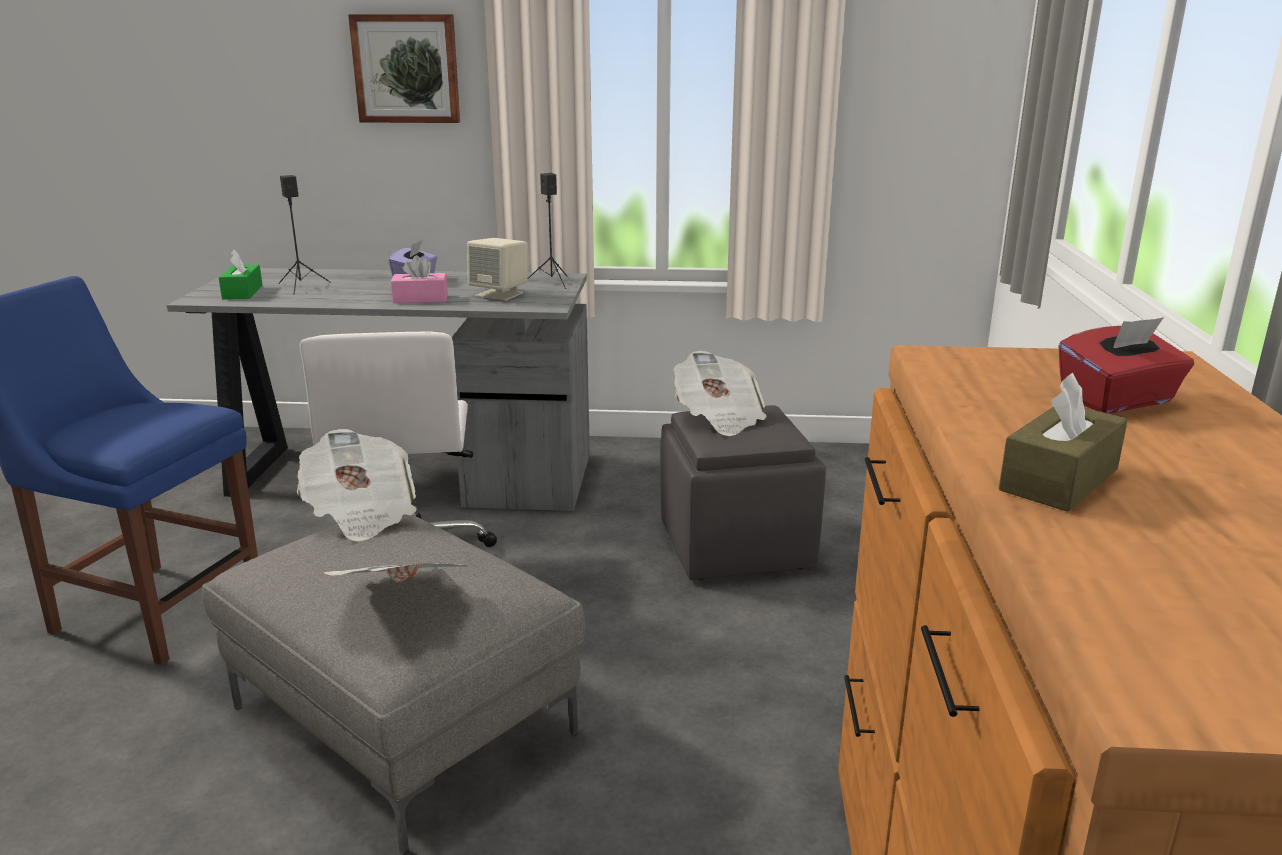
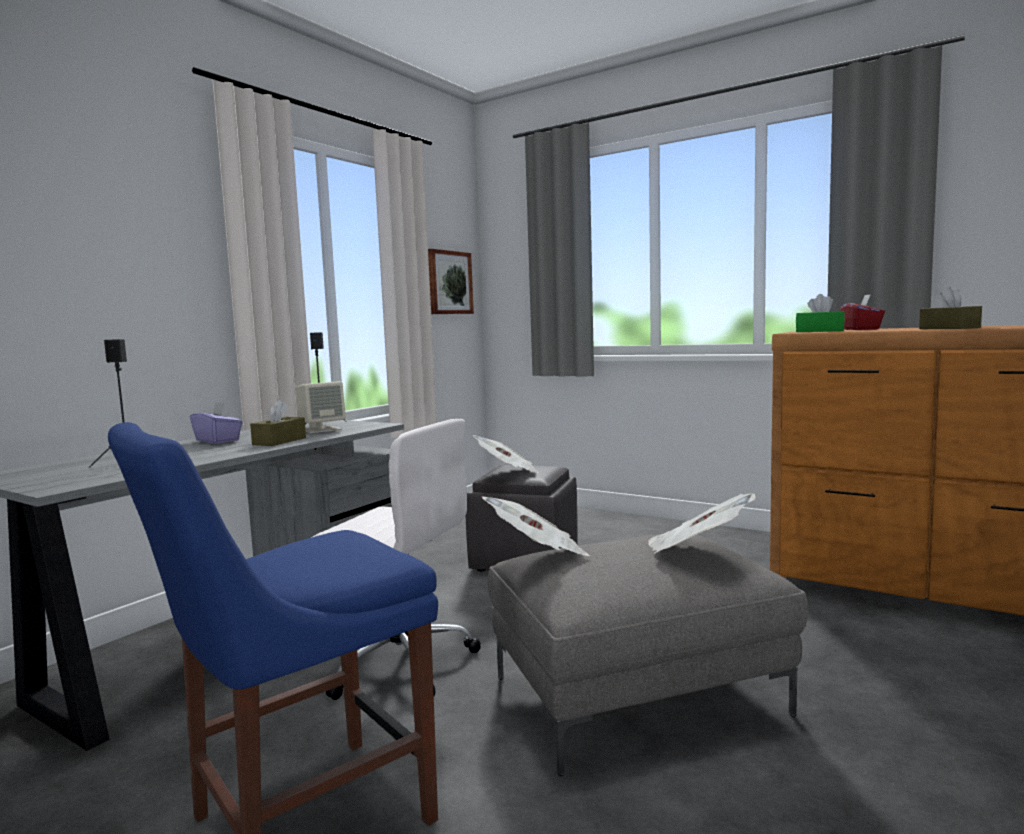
camera: 60 degrees left, 15 degrees down
(242, 292) = (83, 476): green tissue box -> green tissue box (819, 331)
(406, 69) = (134, 251): picture -> picture (448, 282)
(420, 299) = (279, 441): pink tissue box -> brown tissue box

